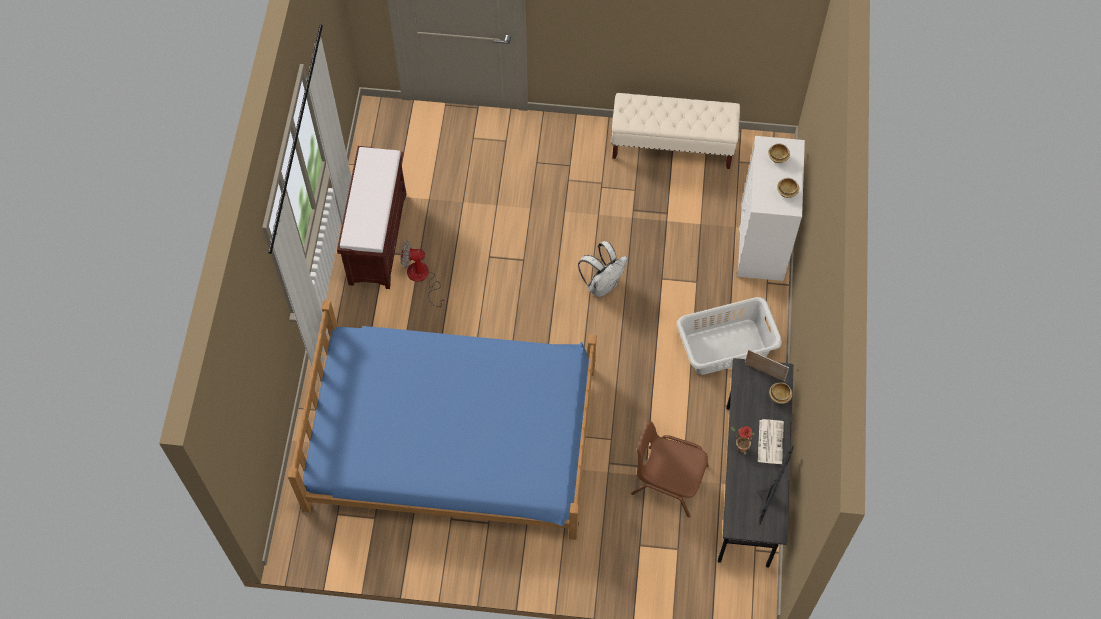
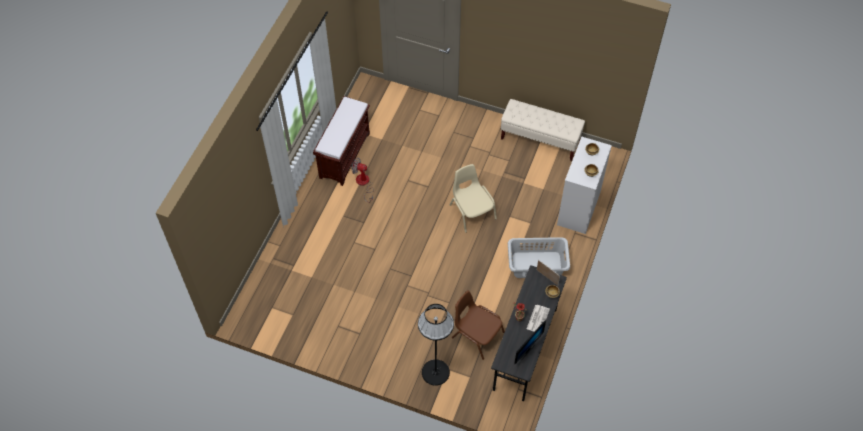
camera: 15 degrees right, 5 degrees down
(453, 437) = (354, 279): blue bed -> none
(602, 284) = (472, 211): white backpack -> beige chair
(623, 555) = (435, 372): none -> black floor lamp

